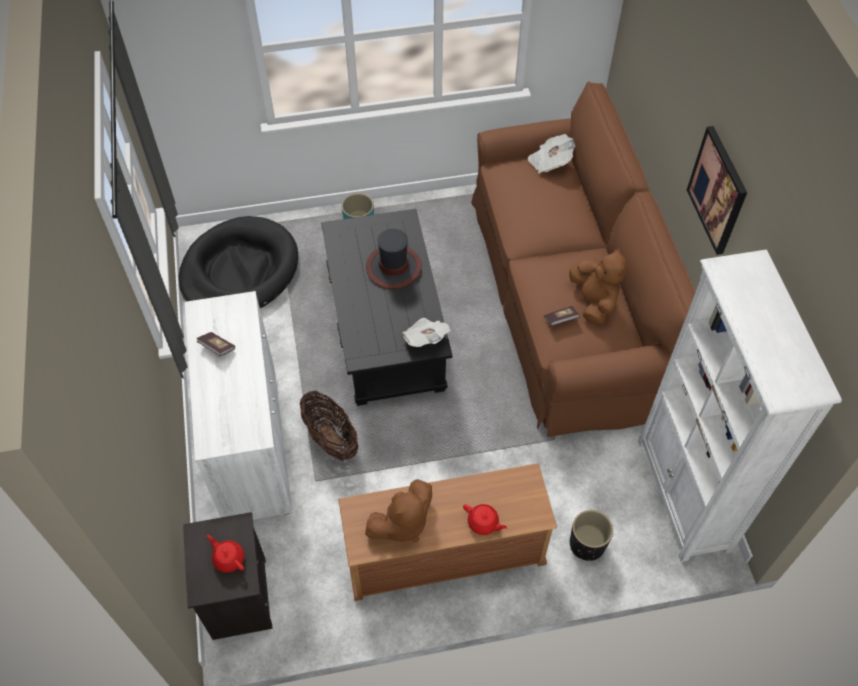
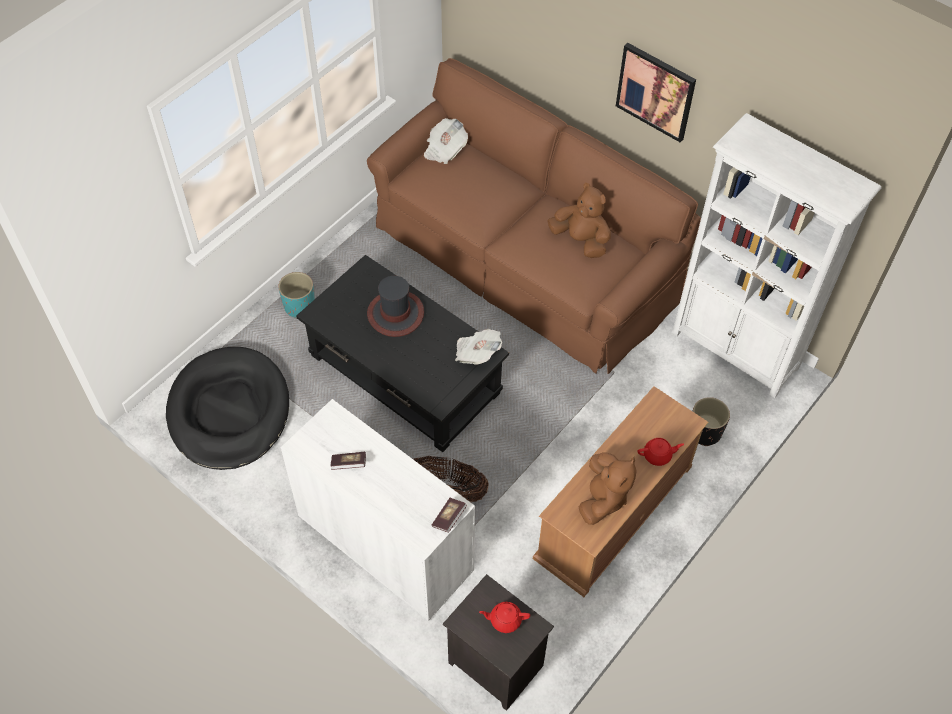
camera: 40 degrees left, 0 degrees up
(561, 319) = (570, 269): book -> book (449, 518)

